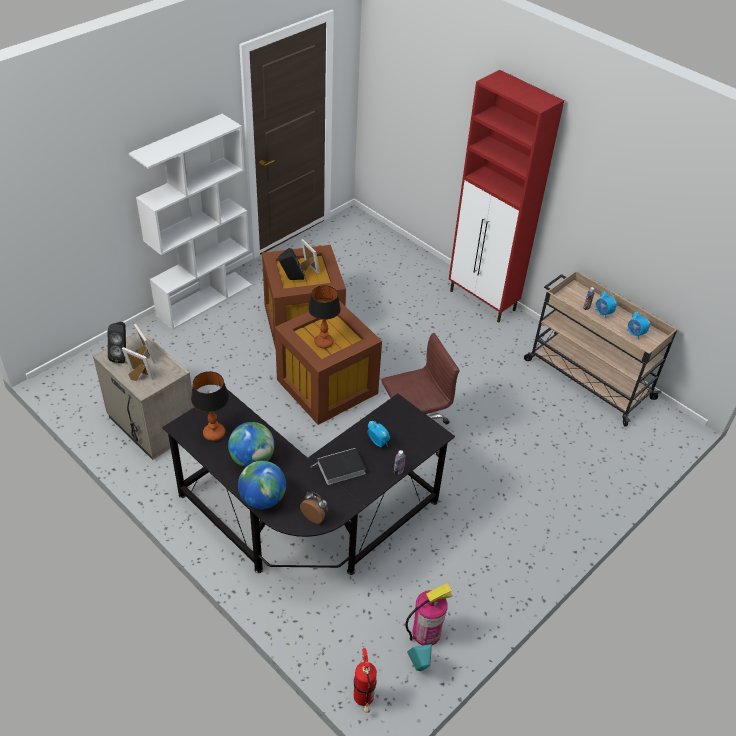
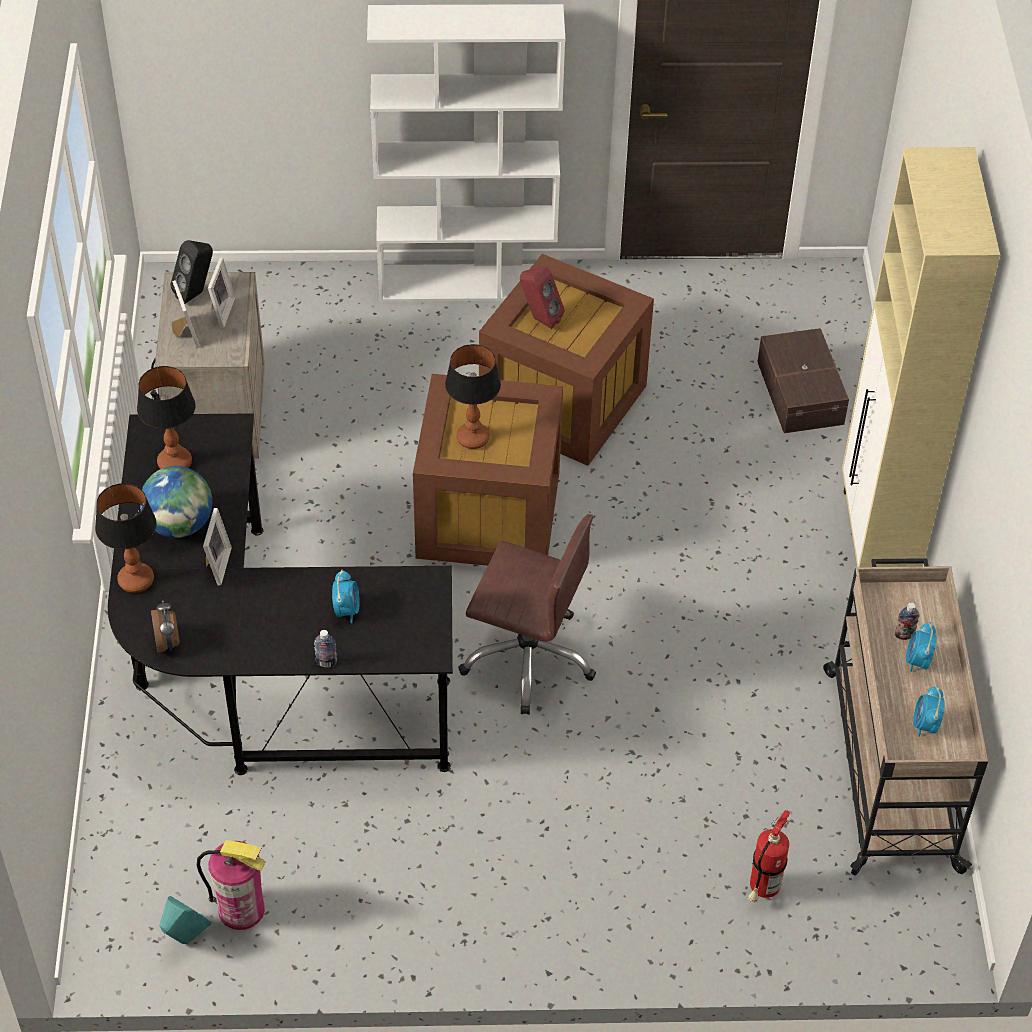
camera: 45 degrees right, 5 degrees up
(262, 499) = (136, 579): globe -> table lamp
(291, 279) = (539, 319): black speaker -> red speaker
(308, 269) = (580, 317): picture frame -> picture frame (215, 565)
(340, 469) = (262, 608): book -> none
(364, 700) = (87, 920): fire extinguisher -> fire extinguisher (762, 890)
(391, 264) = (801, 392): none -> brown storage box
(483, 301) = (877, 540): red cabinet -> beige cabinet

